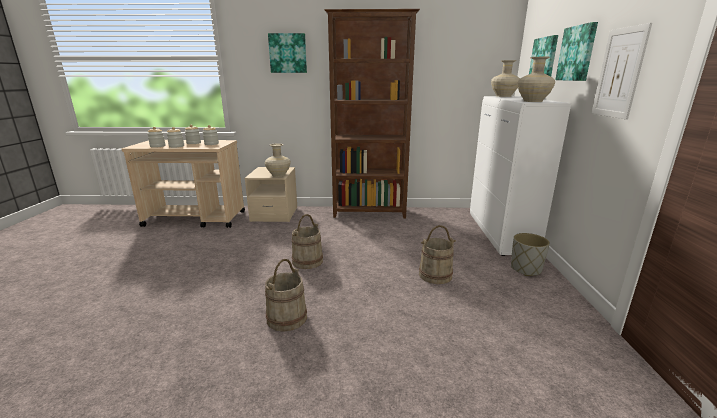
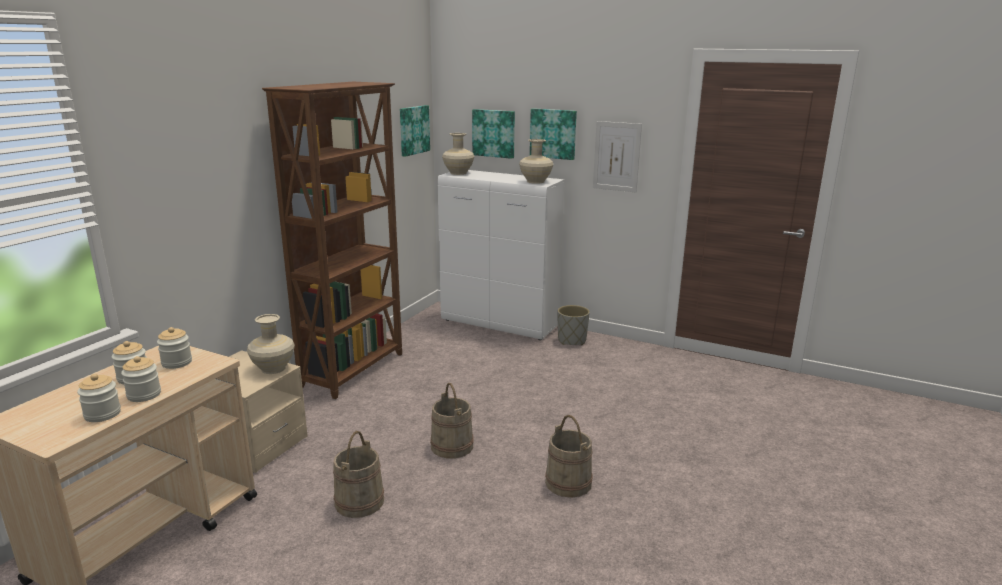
camera: 65 degrees left, 0 degrees up
(288, 53) = (208, 156): picture -> picture (413, 130)
(435, 275) = (548, 381): beige bucket -> beige bucket (359, 501)

